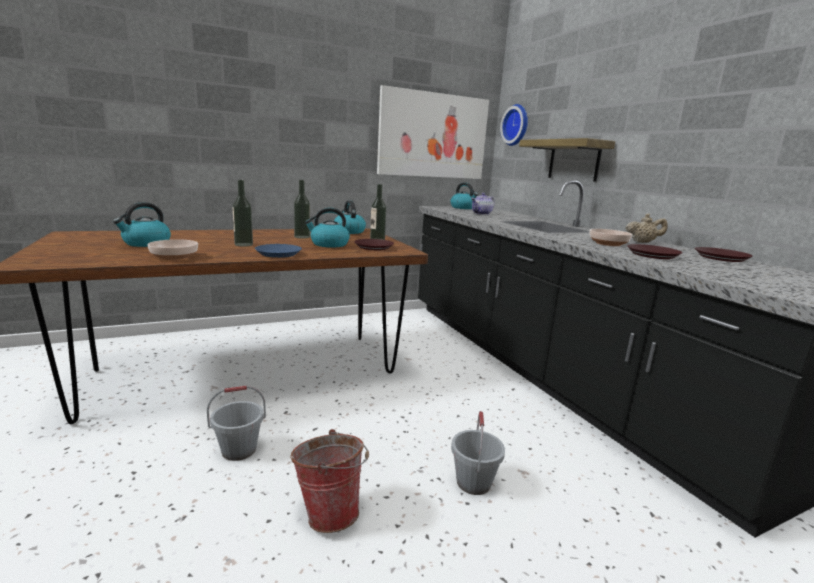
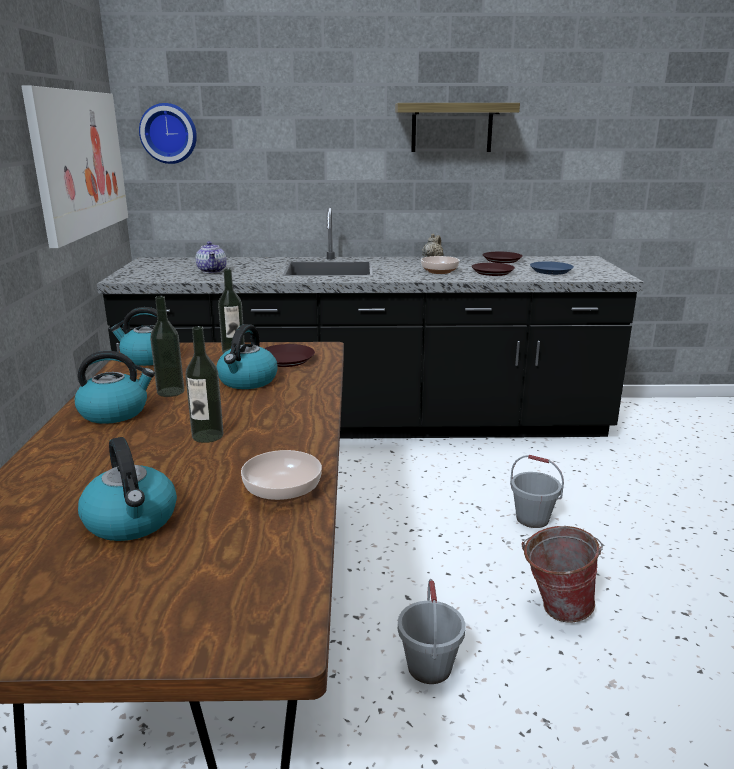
camera: 65 degrees left, 5 degrees up
(279, 254) = (299, 416): blue plate -> blue plate (551, 271)
(463, 208) = (145, 268): kettle -> kettle (115, 412)
(574, 160) = (293, 181): shelf -> shelf (451, 128)

